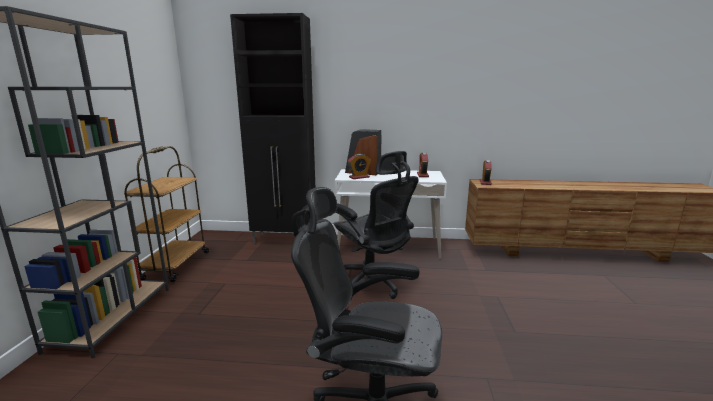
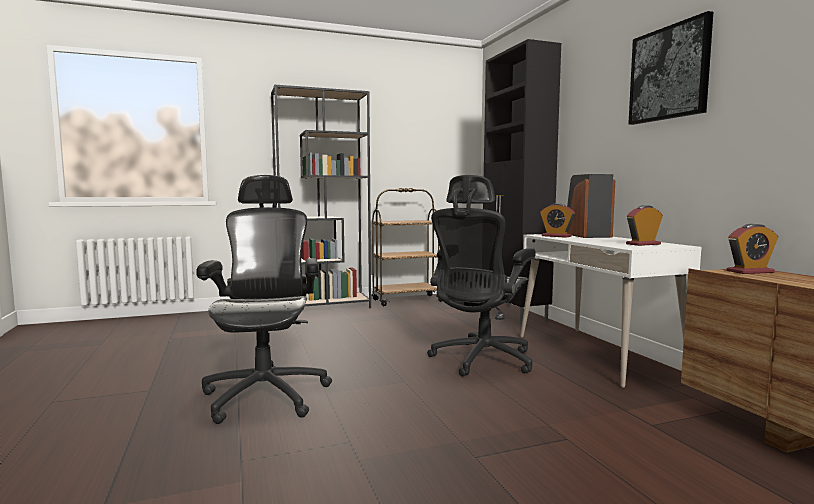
camera: 65 degrees right, 10 degrees down
(413, 67) = (669, 73): none -> picture

